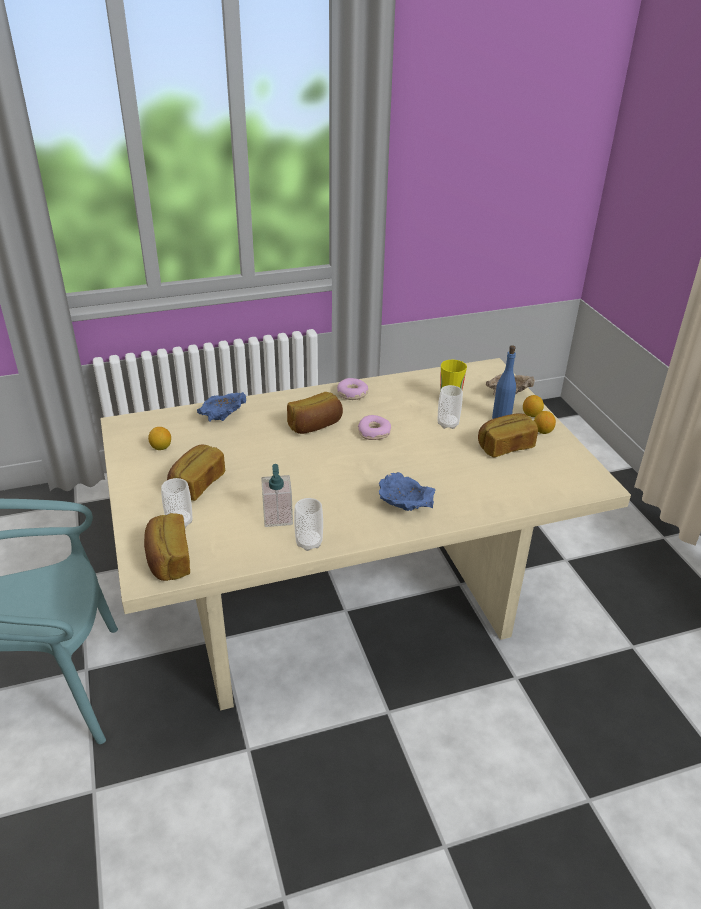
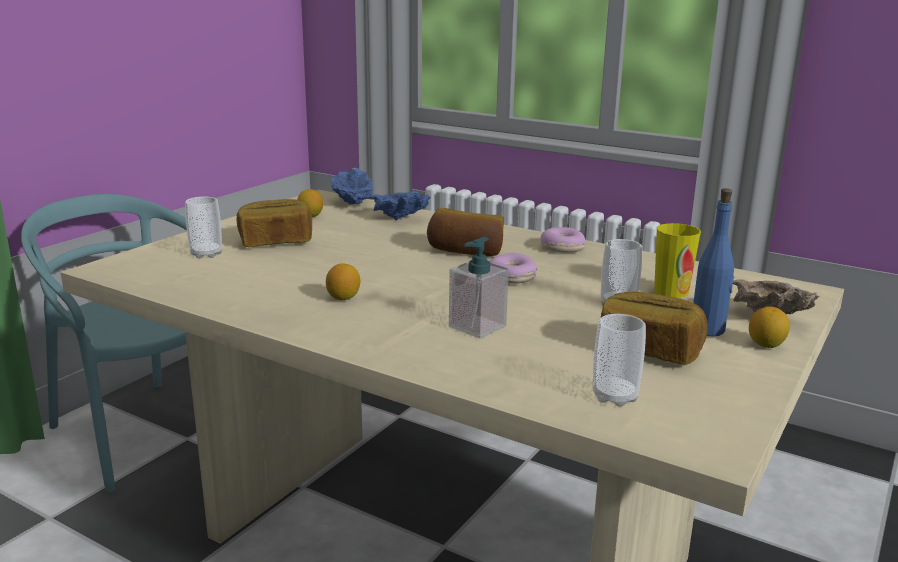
camera: 50 degrees right, 15 degrees down
(168, 560) = (141, 267): bread -> none
(278, 517) = (274, 284): soap dispenser -> soap dispenser (477, 326)
(309, 543) = (250, 310): cup -> cup (614, 397)
(405, 507) = (395, 334): blue bowl -> blue bowl (352, 204)
(542, 431) = (746, 364): lemon -> lemon (343, 298)

